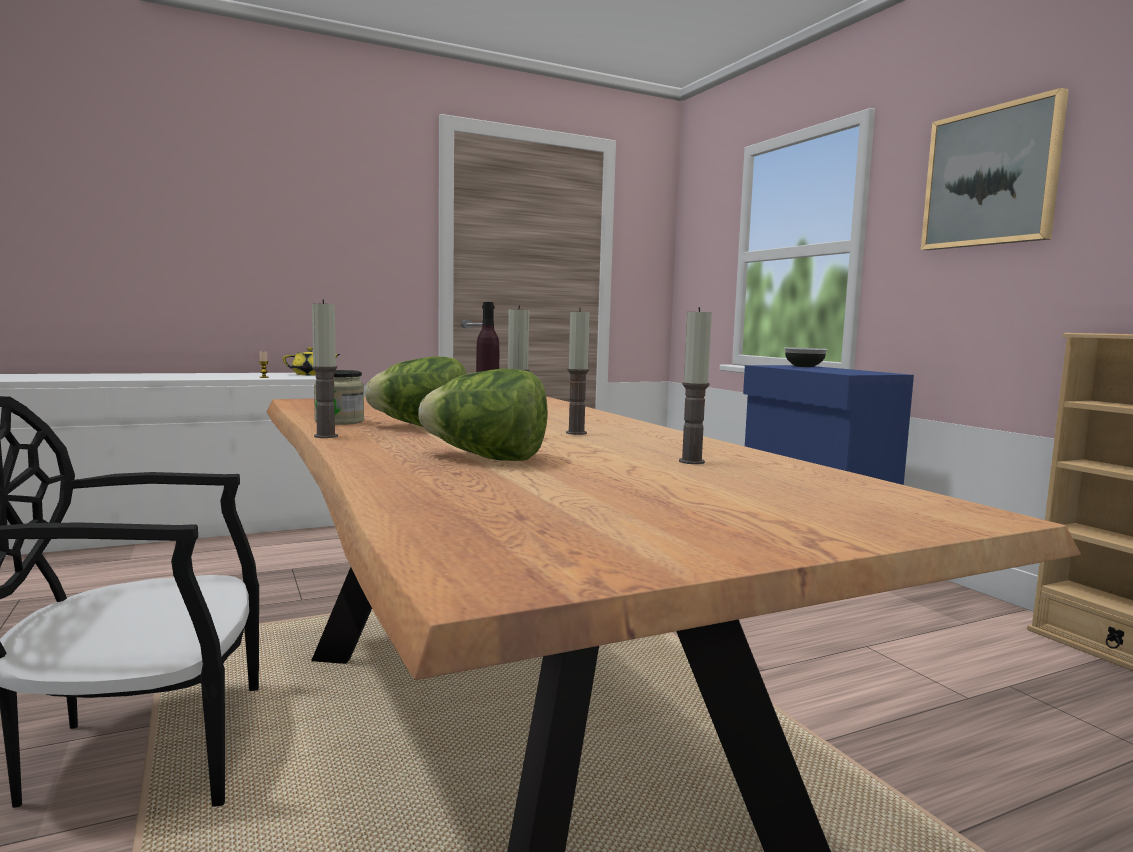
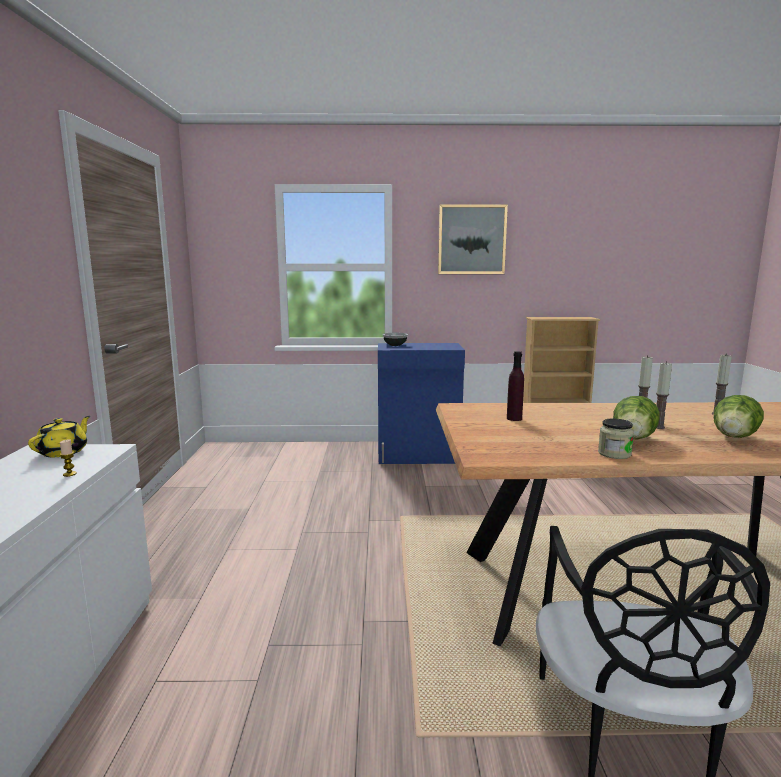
camera: 65 degrees left, 5 degrees up
(326, 436) = (682, 459): candle -> none

